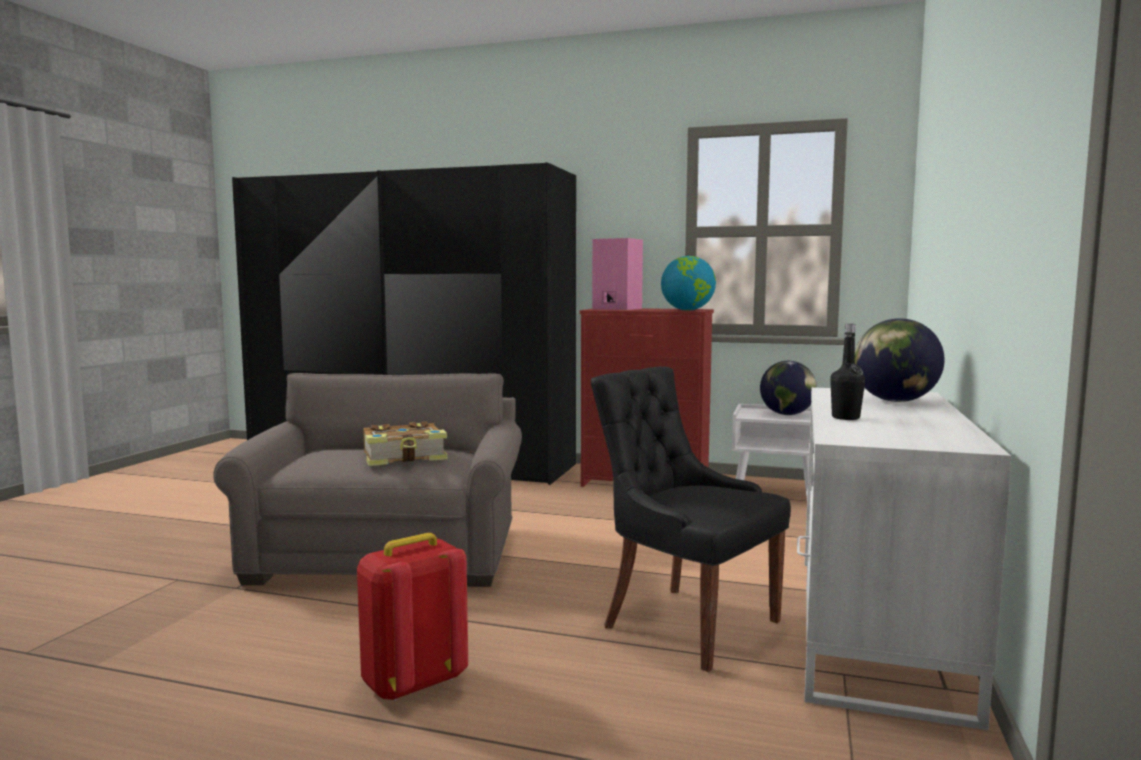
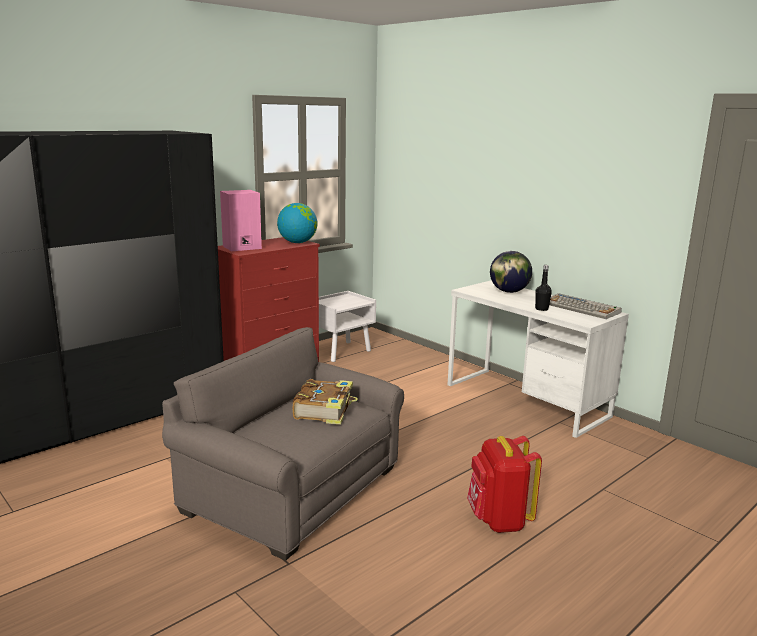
camera: 60 degrees left, 10 degrees up
(686, 623) = (489, 434): black chair -> none
(787, 414) = (347, 300): globe -> none
(934, 431) = (581, 308): none -> keyboard

